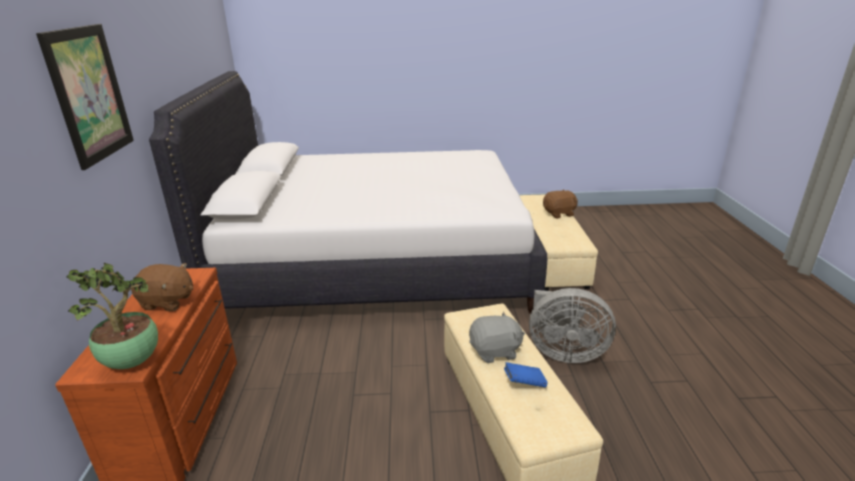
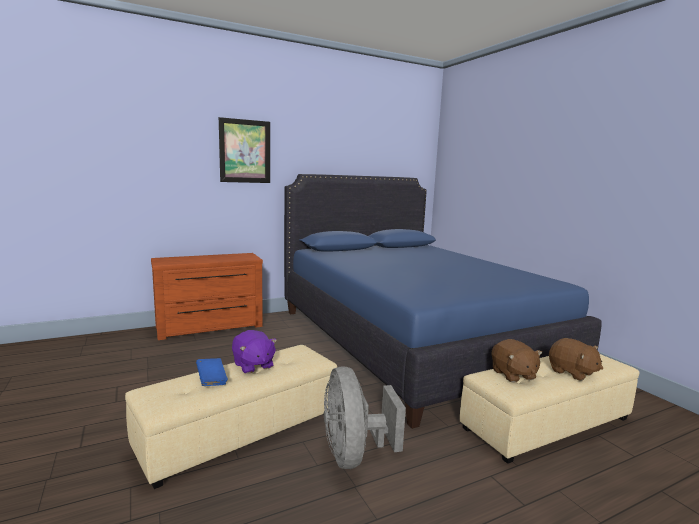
camera: 65 degrees right, 15 degrees down
(134, 361) = (167, 262): potted plant -> none
(167, 302) = (221, 258): brown plush toy -> brown plush toy (513, 374)
(376, 263) = (412, 340): white bed -> blue bed
(495, 351) = (253, 365): grey plush toy -> purple plush toy

